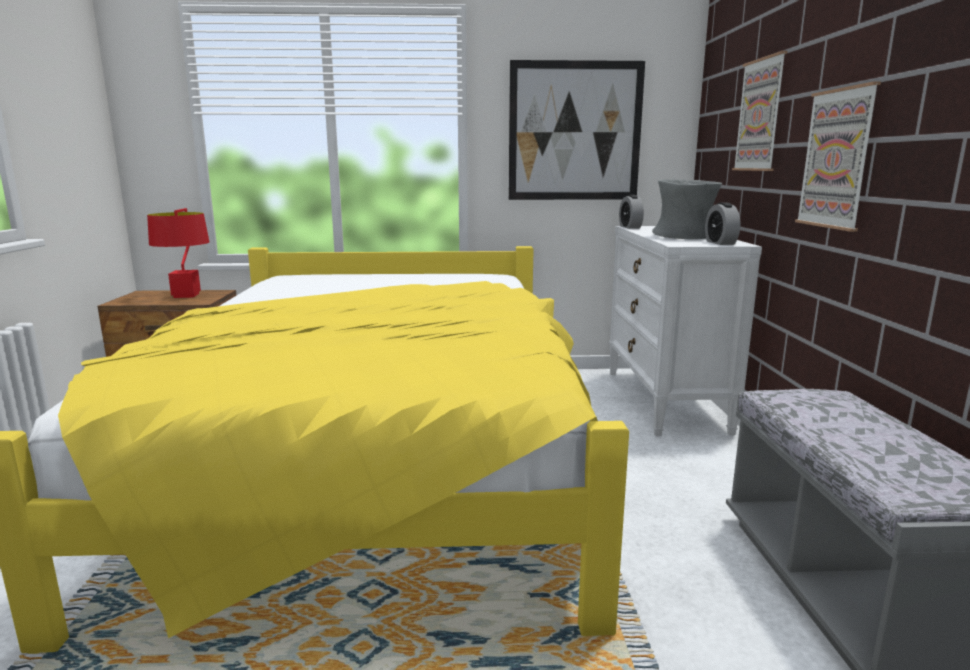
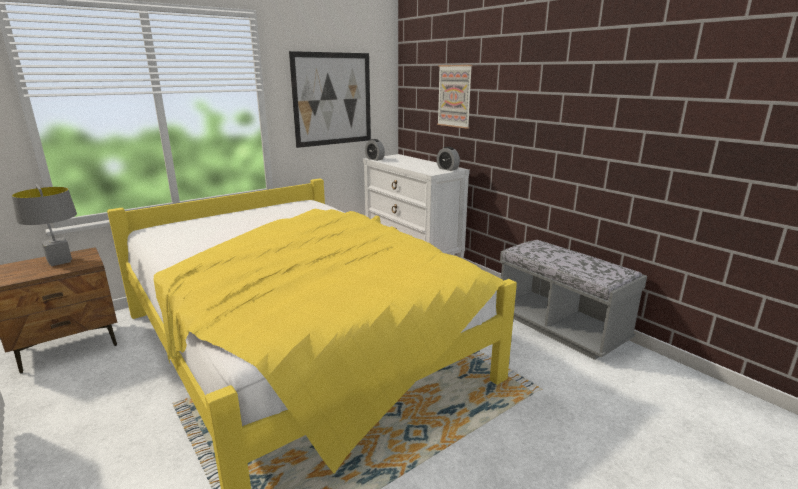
camera: 35 degrees left, 5 degrees up
(186, 295) = (60, 261): red table lamp -> grey table lamp
(684, 236) = (419, 165): grey vase -> none
(836, 159) = (514, 127): picture -> none

